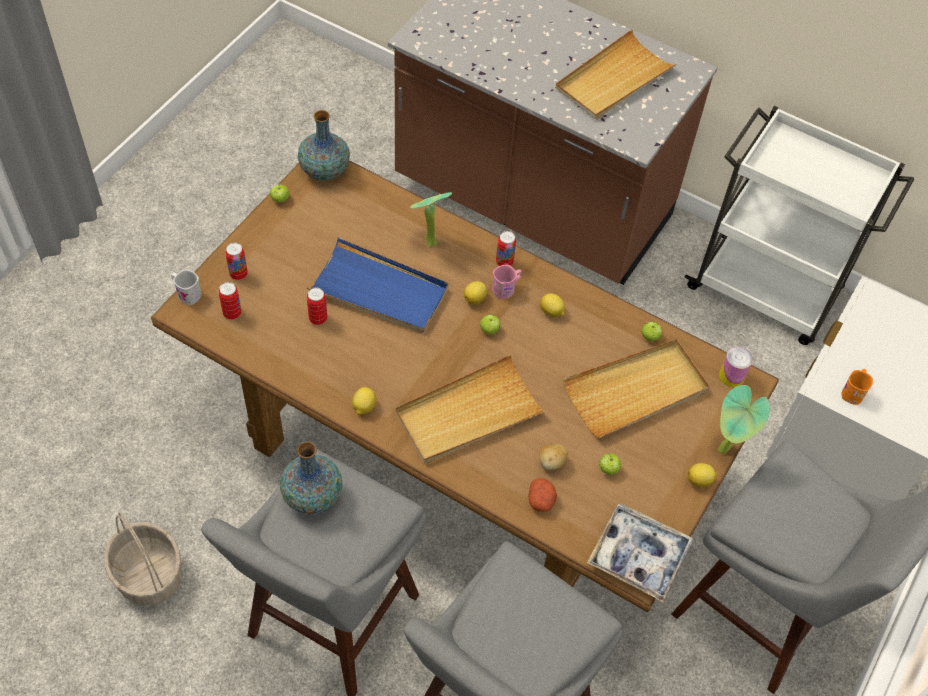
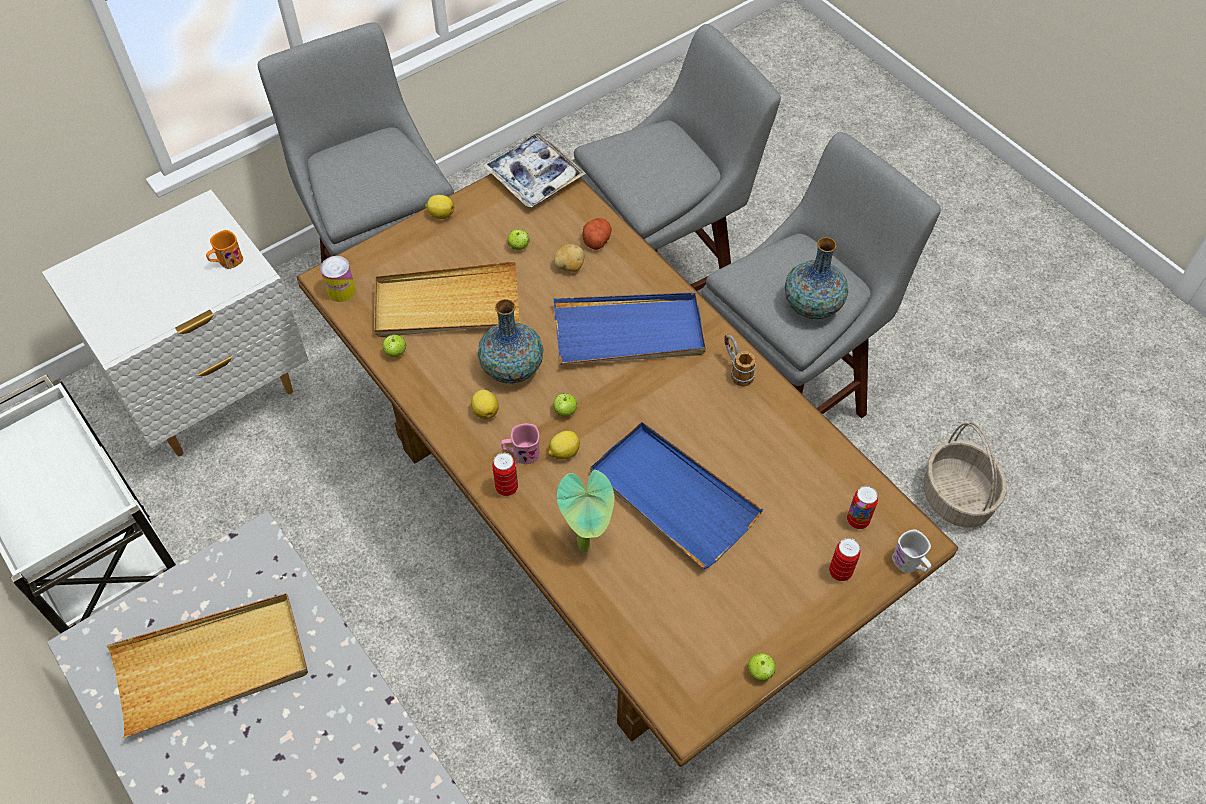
camera: 155 degrees left, 0 degrees up
(318, 318) = (756, 483): can -> none
(324, 170) = (684, 704): vase -> vase (512, 368)
(363, 407) = (736, 370): lemon -> mug
(468, 413) = (629, 333): beige tray -> blue tray
(726, 450) = (398, 230): potted plant -> none

